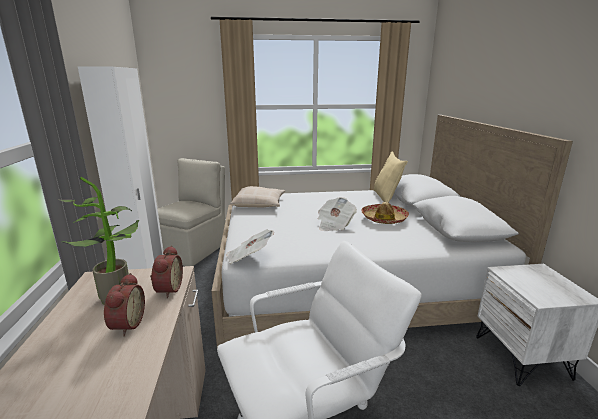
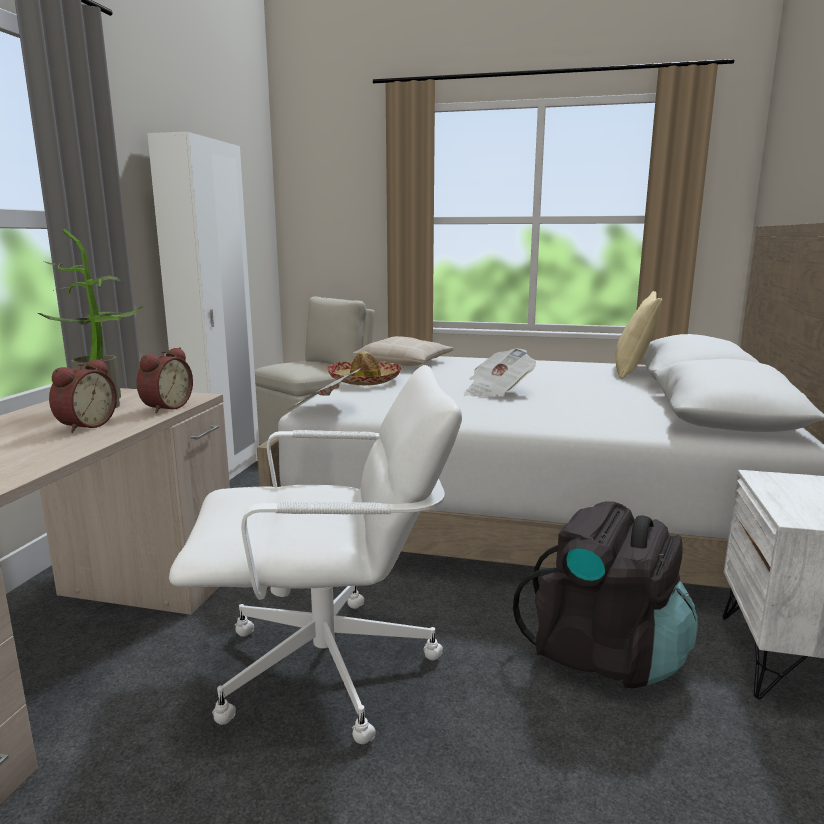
camera: 20 degrees right, 5 degrees down
(383, 219) = (593, 393): hat -> hat (364, 380)
(440, 377) = (604, 654): none -> black backpack

